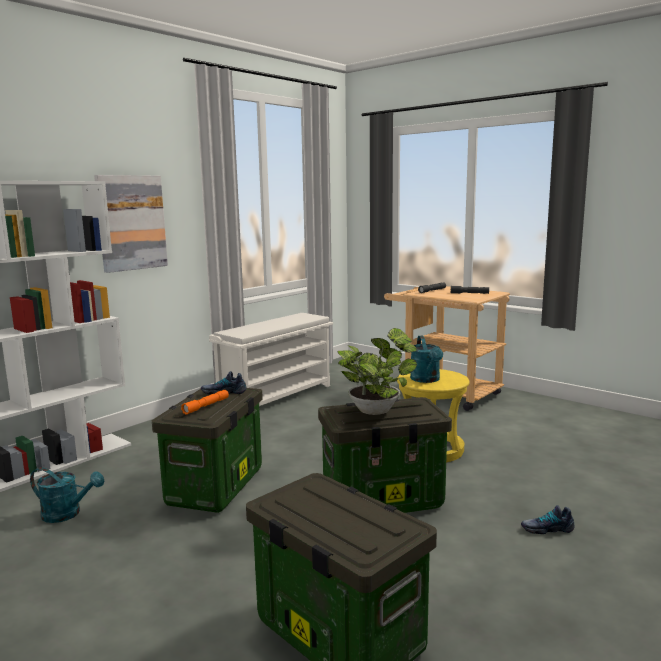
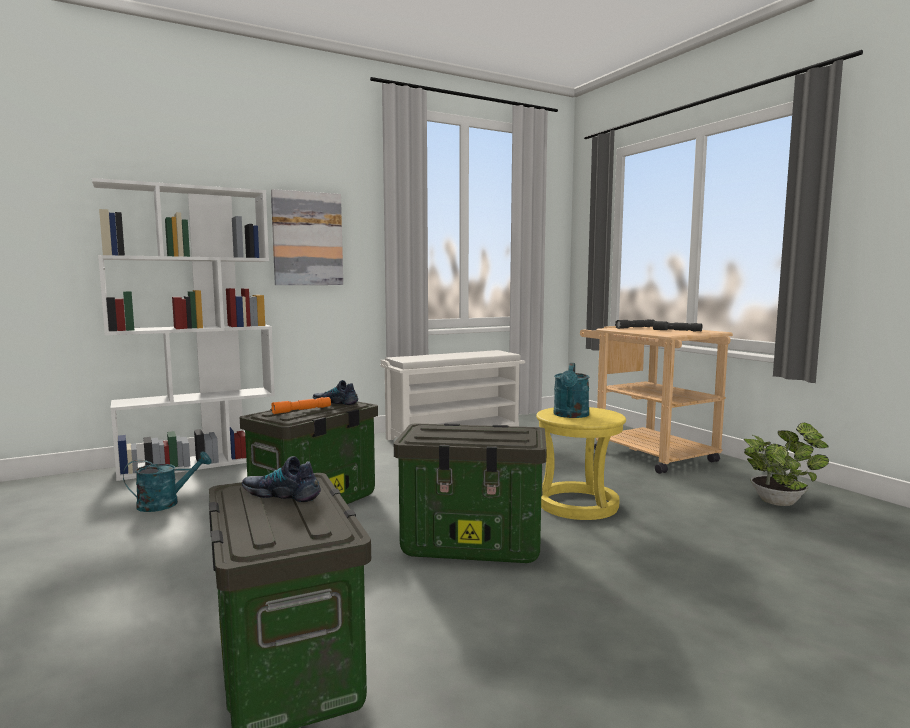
camera: 20 degrees right, 5 degrees down
(67, 514) = (166, 503): turquoise watering can -> turquoise watering can turned 60 degrees counterclockwise
(377, 410) = (467, 430): potted plant -> potted plant (780, 501)
(546, 529) = (654, 612): shoe -> shoe (282, 494)

